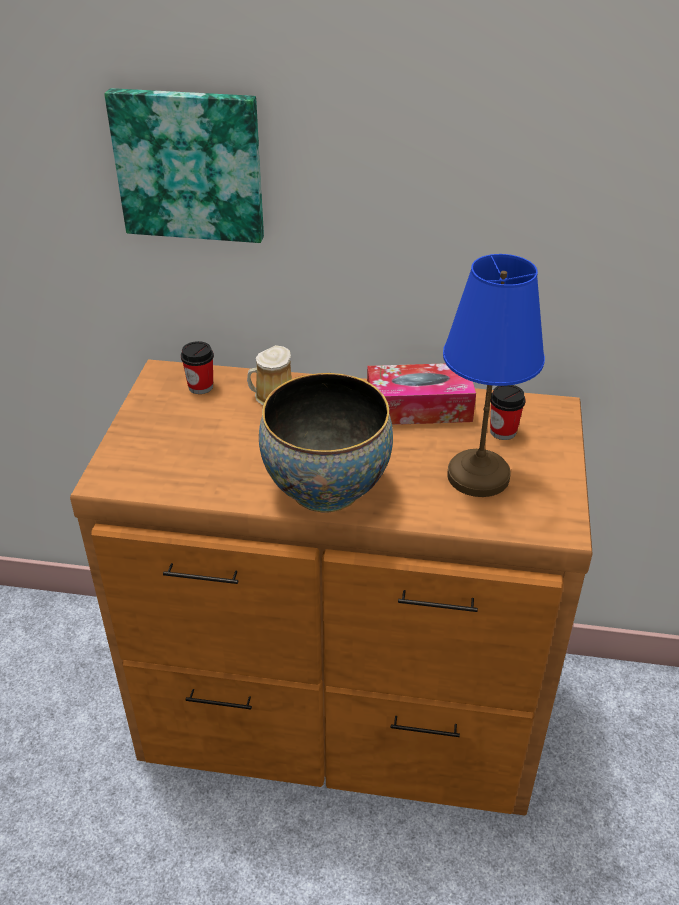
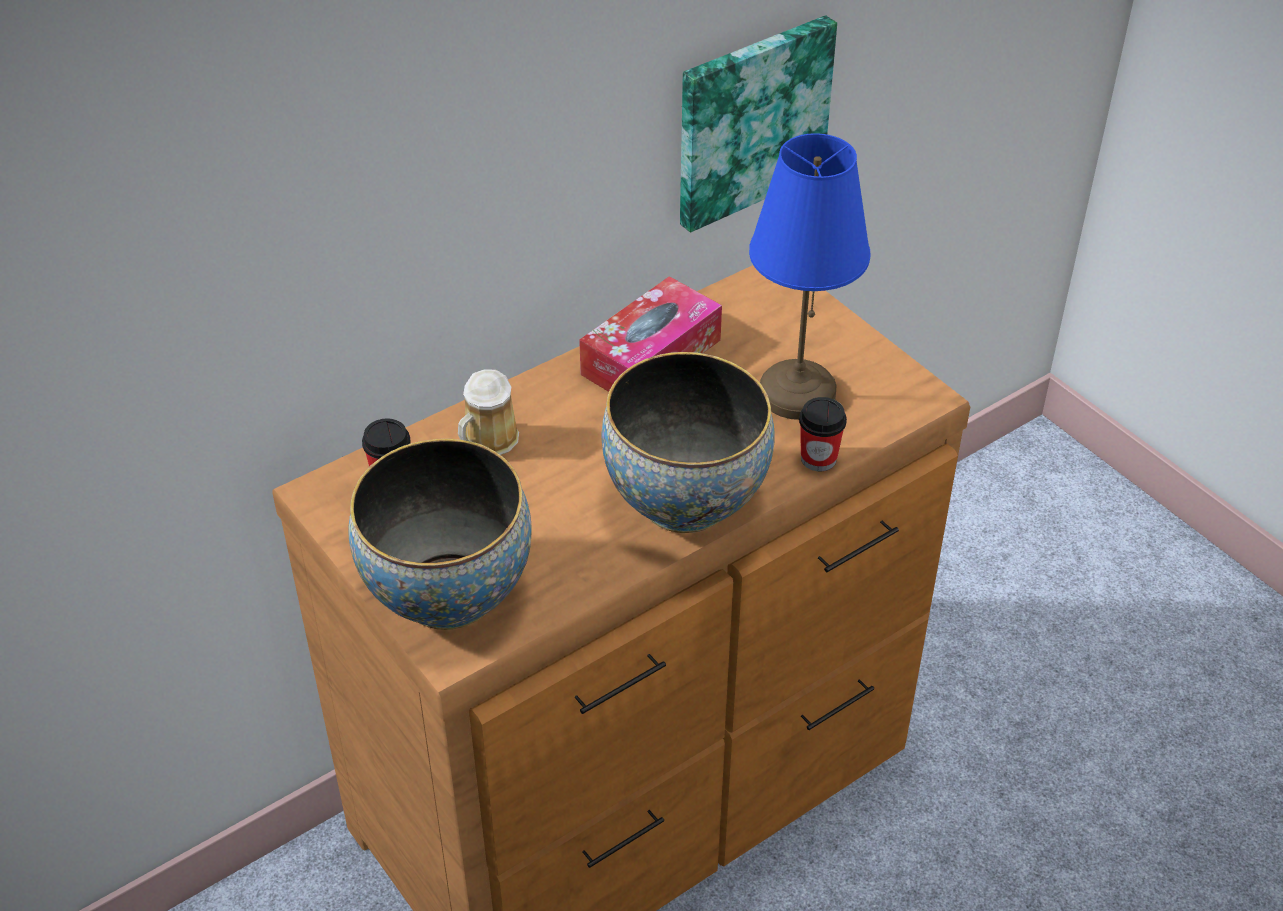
camera: 45 degrees left, 5 degrees up
(144, 453) = (448, 594): none -> bowl
(190, 165) = (303, 195): picture -> picture (750, 120)
(503, 431) = (760, 333): cup -> cup (818, 459)

